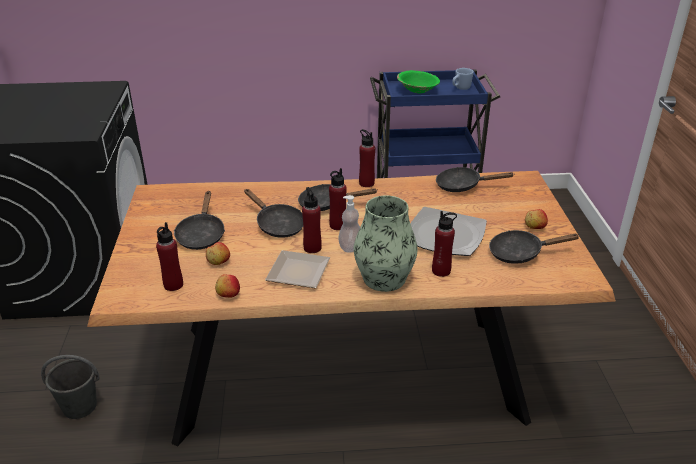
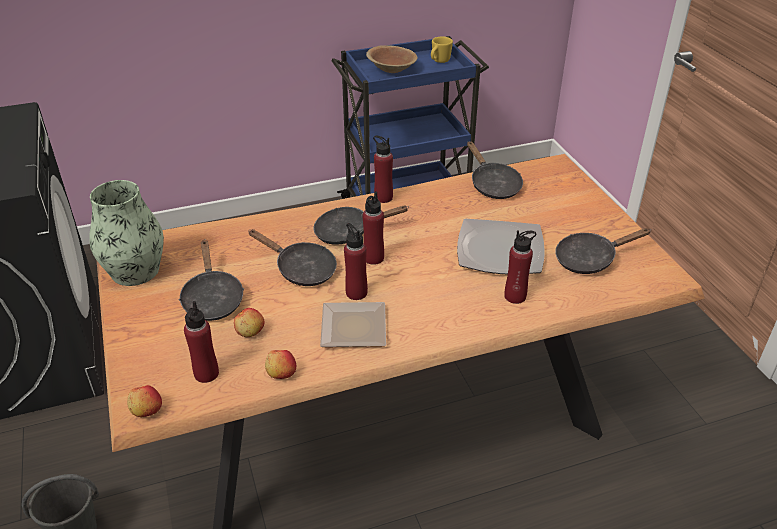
camera: 15 degrees left, 5 degrees up
(350, 247) = (400, 284): soap dispenser -> none
(384, 278) = (456, 317): vase -> vase (135, 271)
(417, 90) = (392, 69): green bowl -> brown bowl
(460, 88) = (439, 61): blue mug -> yellow mug
(462, 186) = (493, 185): black frying pan -> black frying pan turned 105 degrees counterclockwise
(534, 227) = (591, 224): apple -> apple (146, 410)

